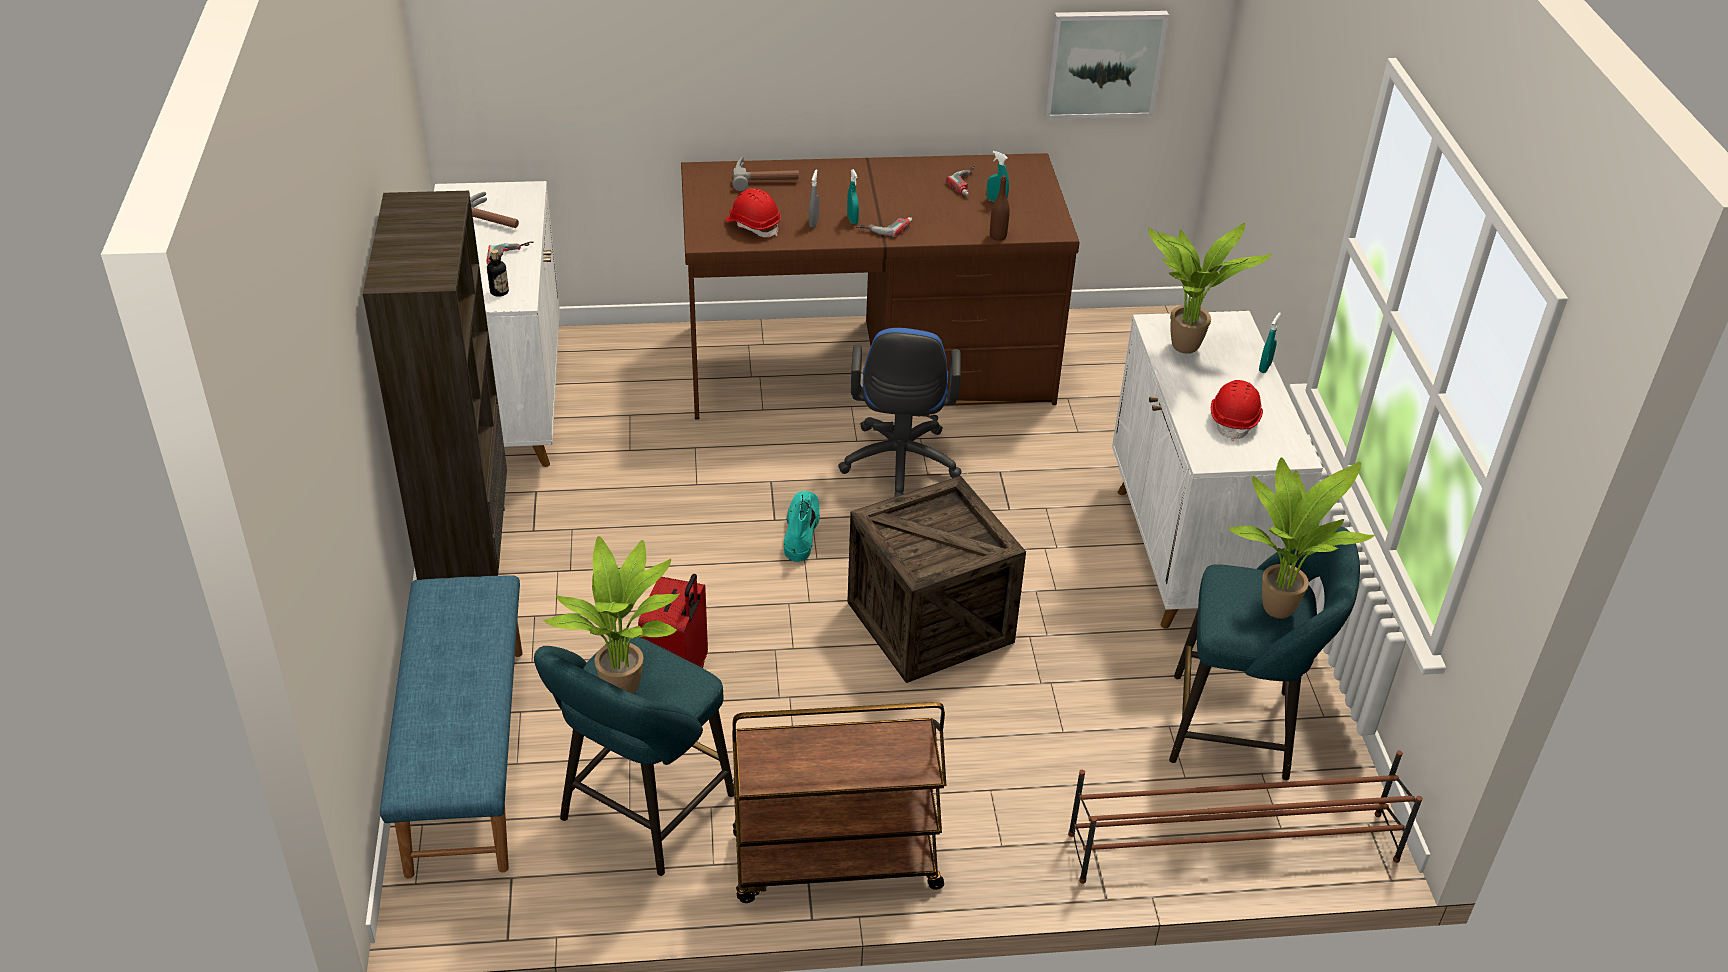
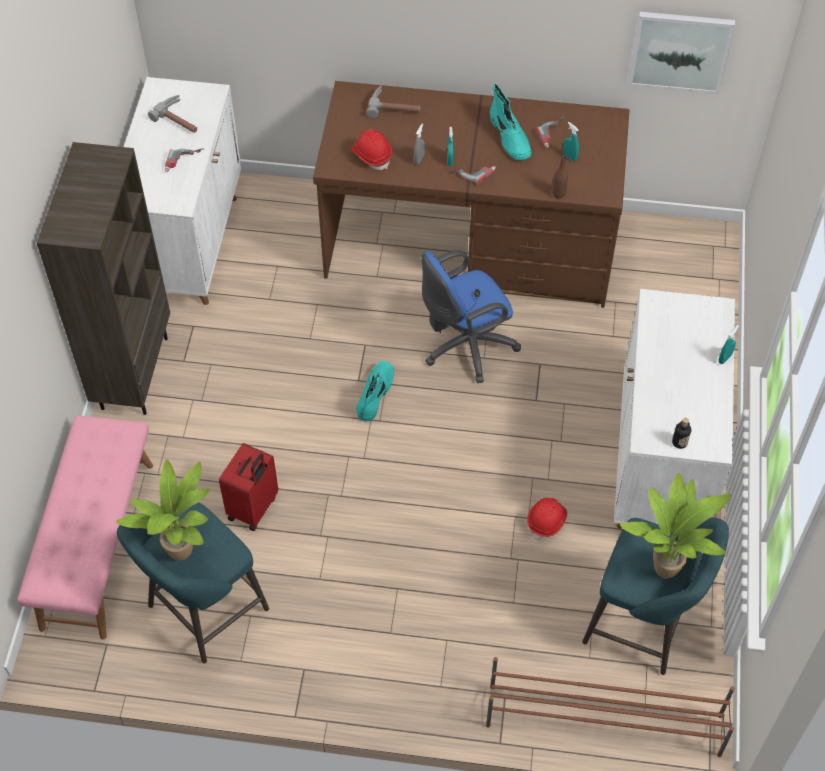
camera: 15 degrees right, 15 degrees up
(465, 757) = (96, 544): blue bench -> pink bench
(499, 292) = (169, 194): bottle -> bottle (679, 442)
(834, 863) = (322, 677): brown cart -> none
(899, 467) = (464, 347): blue office chair -> blue office chair turned 45 degrees clockwise
(918, 192) = (510, 138): none -> turquoise boot
(930, 622) = (446, 491): crate -> none
(1185, 350) = (668, 331): potted plant -> none
(1234, 420) = (681, 406): red hard hat -> red hard hat (547, 521)

